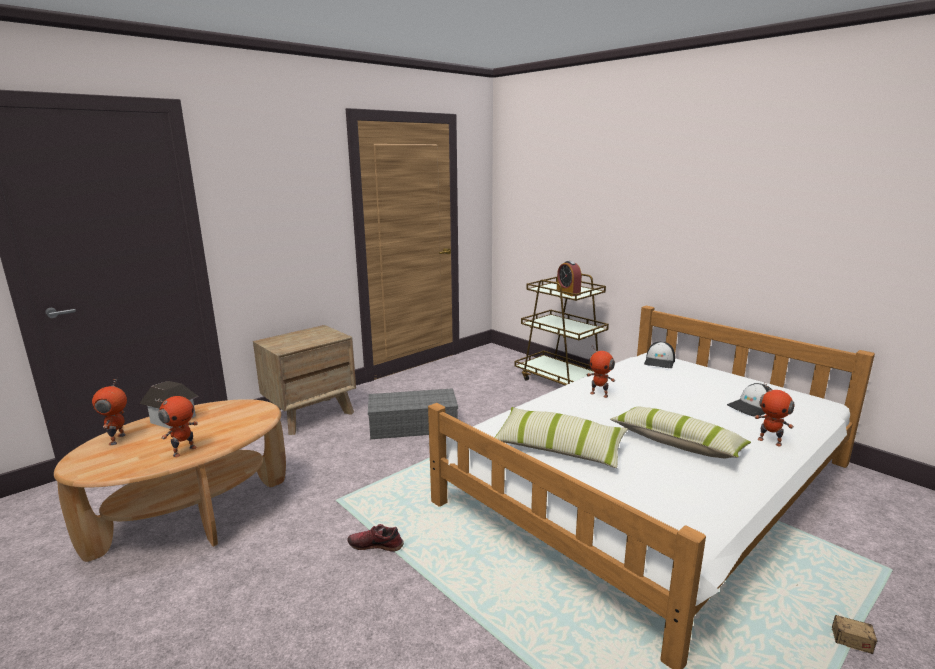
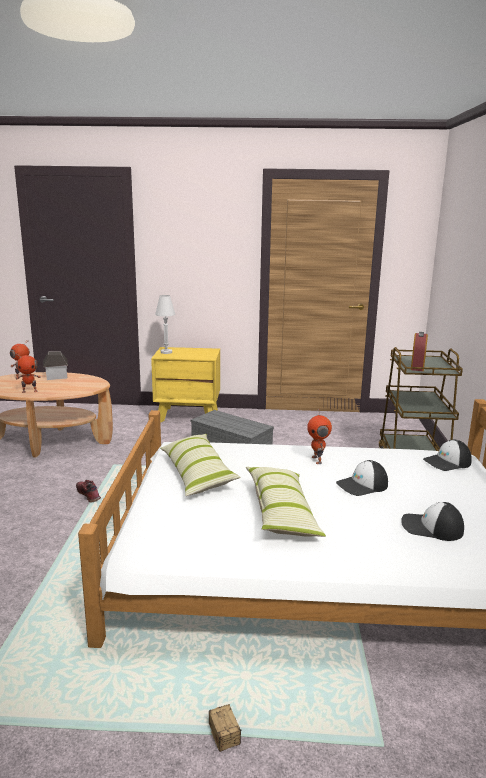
camera: 45 degrees right, 0 degrees up
(278, 344) = (166, 352): none -> white table lamp
(311, 414) = (188, 415): brown nightstand -> yellow nightstand
(664, 399) = (362, 485): none -> cap
(770, 441) = (365, 551): toy robot -> none

